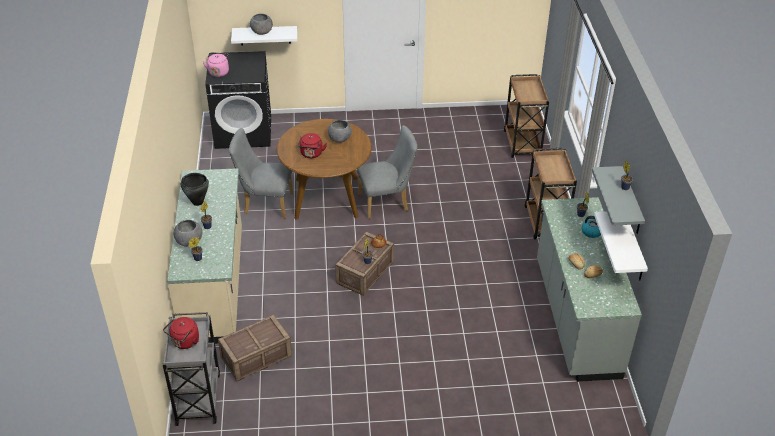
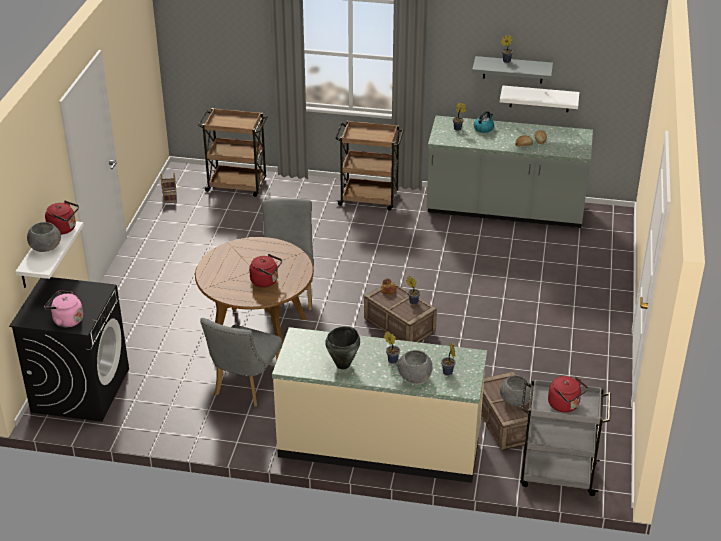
camera: 75 degrees left, 5 degrees down
(285, 33) = (64, 229): none -> red kettle
(340, 138) = (245, 256): grey bowl -> grey bowl (515, 400)
(486, 114) = (169, 196): none -> basket

